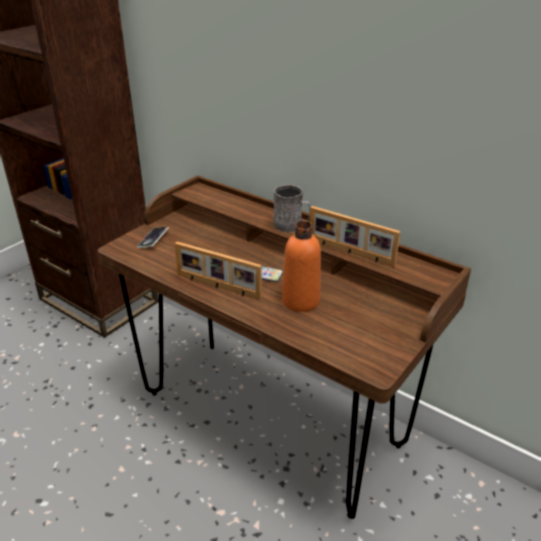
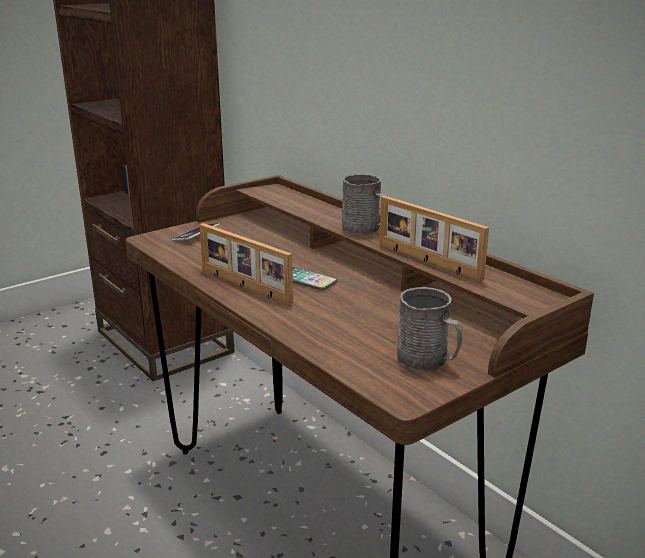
camera: 15 degrees right, 10 degrees down
(301, 301) = (342, 312): orange bottle -> none
(378, 336) = (428, 361): none -> grey mug

